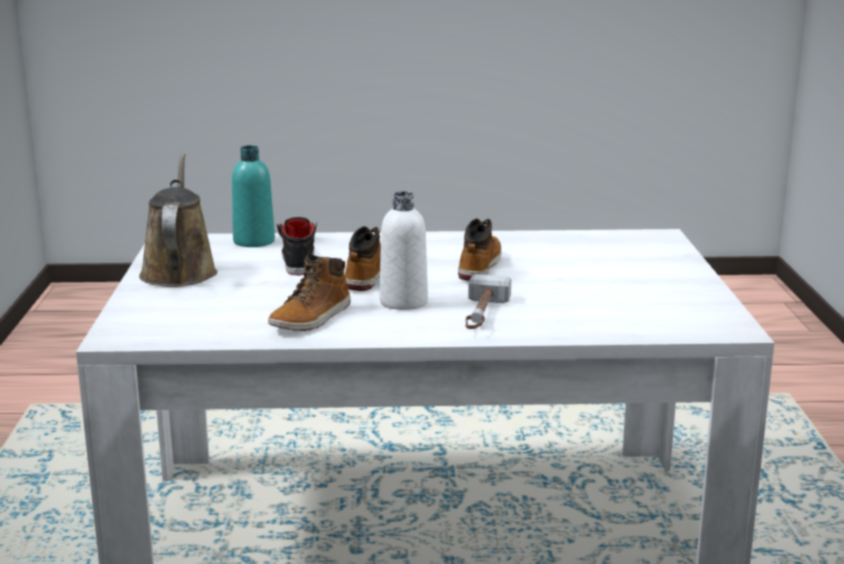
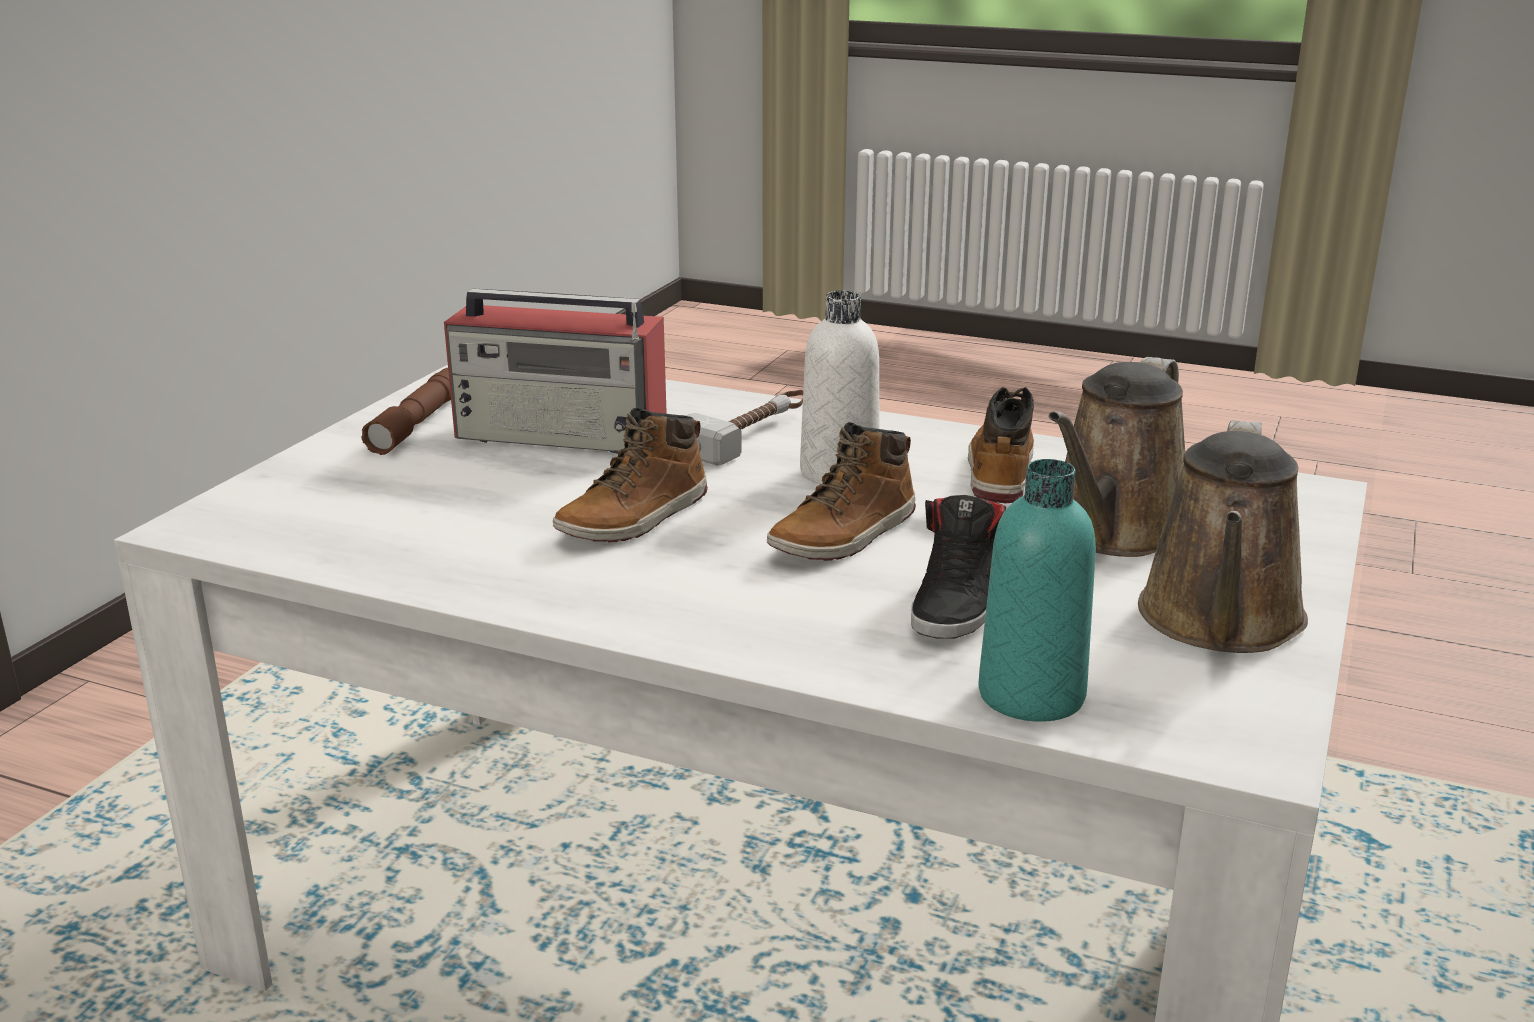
camera: 155 degrees left, 5 degrees up
(234, 297) = (1113, 532): none -> brown watering can
(312, 318) = (999, 471): boot -> boot turned 45 degrees counterclockwise
(586, 296) = (563, 436): none -> radio
(679, 288) = (418, 423): none -> brown flashlight

